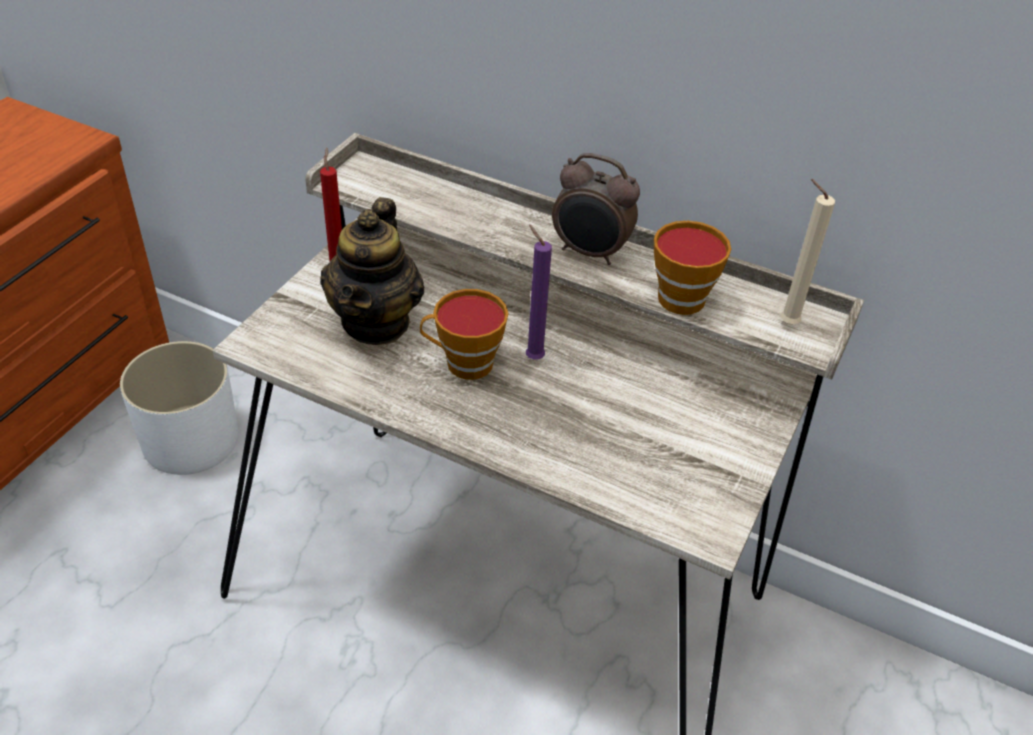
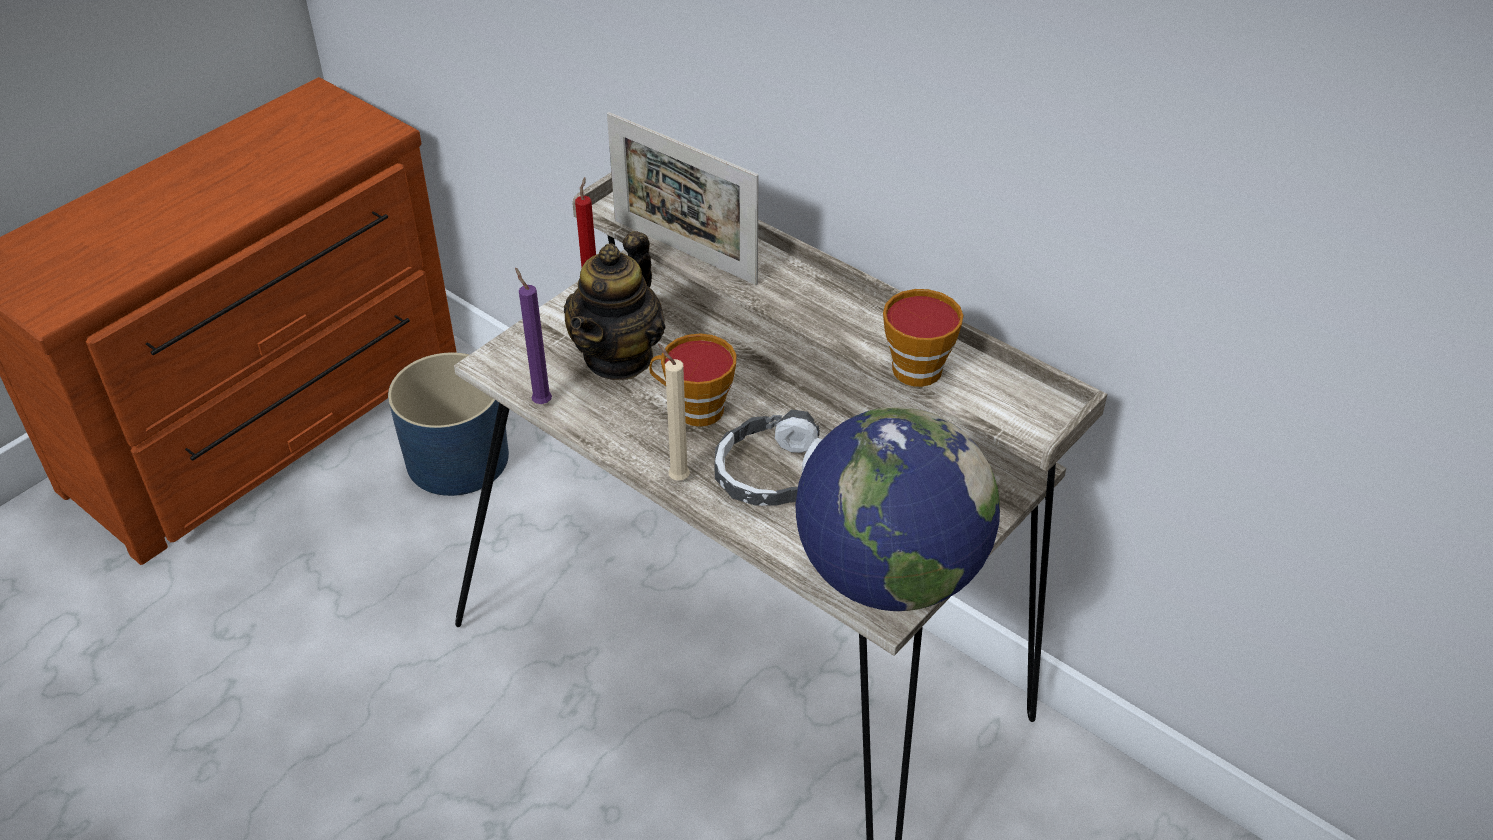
camera: 15 degrees right, 0 degrees up
(190, 440) = (457, 460): white planter -> blue planter
(426, 214) = (684, 251): none -> picture frame
(532, 357) = (765, 411): purple candle -> purple candle (540, 401)
(560, 416) = (774, 474): none -> headphones
(590, 253) = (839, 311): alarm clock -> none
(701, 499) = (889, 574): none -> globe
(785, 322) = (1018, 407): beige candle -> beige candle (676, 477)

